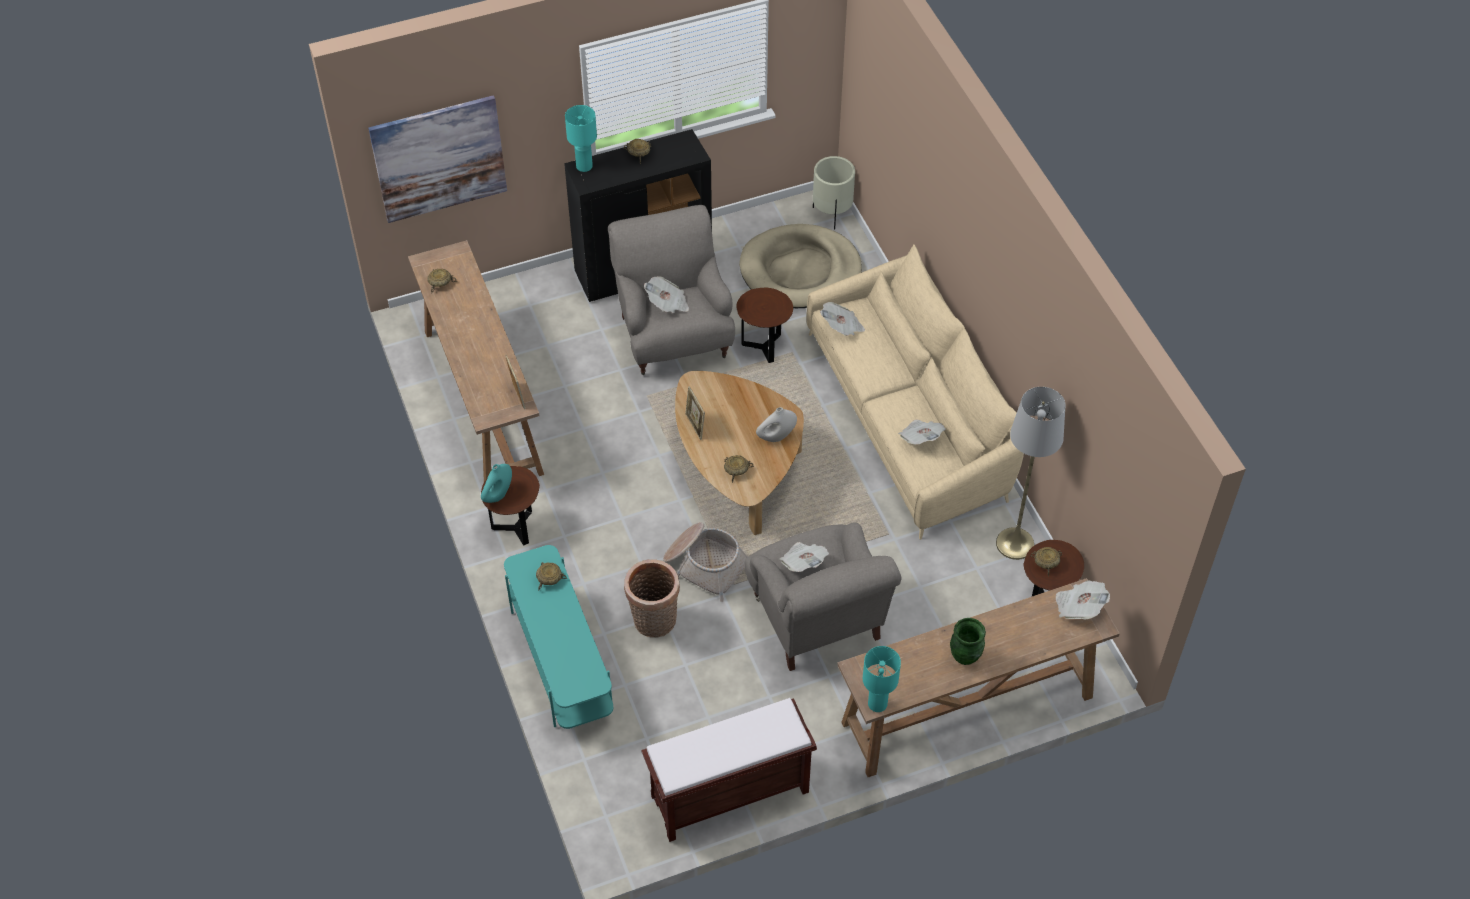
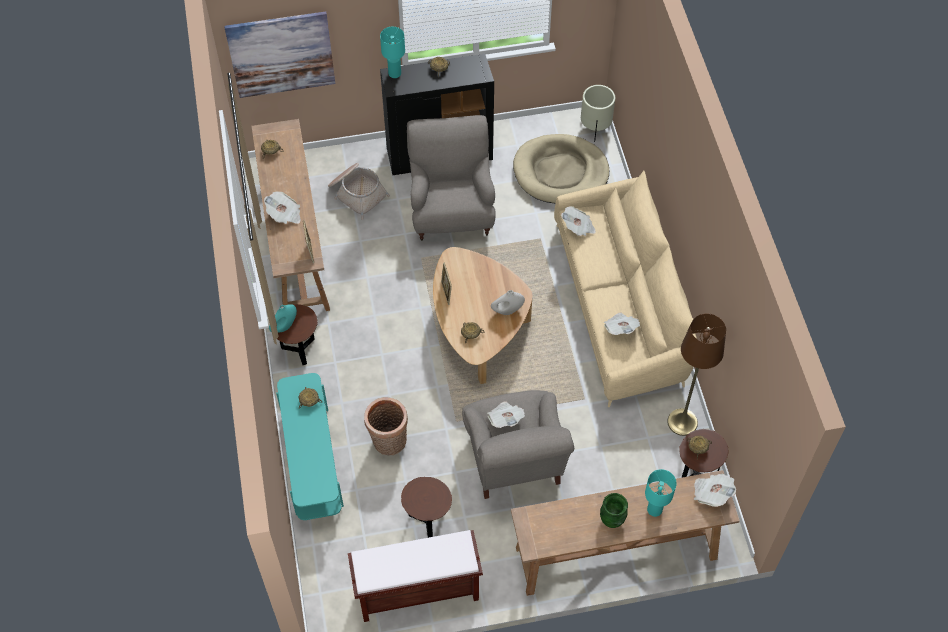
camera: 10 degrees right, 5 degrees up
(667, 304) = (445, 190): newspaper -> newspaper (284, 214)
(704, 565) = (437, 402): basket -> basket (357, 193)
(764, 347) = (519, 231): brown side table -> brown side table (428, 521)
(878, 704) = (535, 548): turquoise table lamp -> turquoise table lamp (655, 510)
(1015, 543) = (682, 422): grey floor lamp -> brown floor lamp

